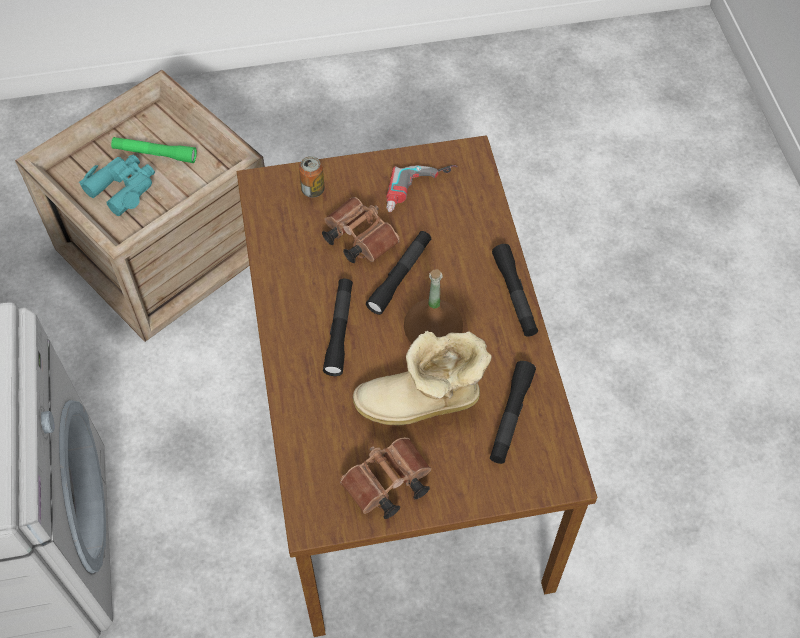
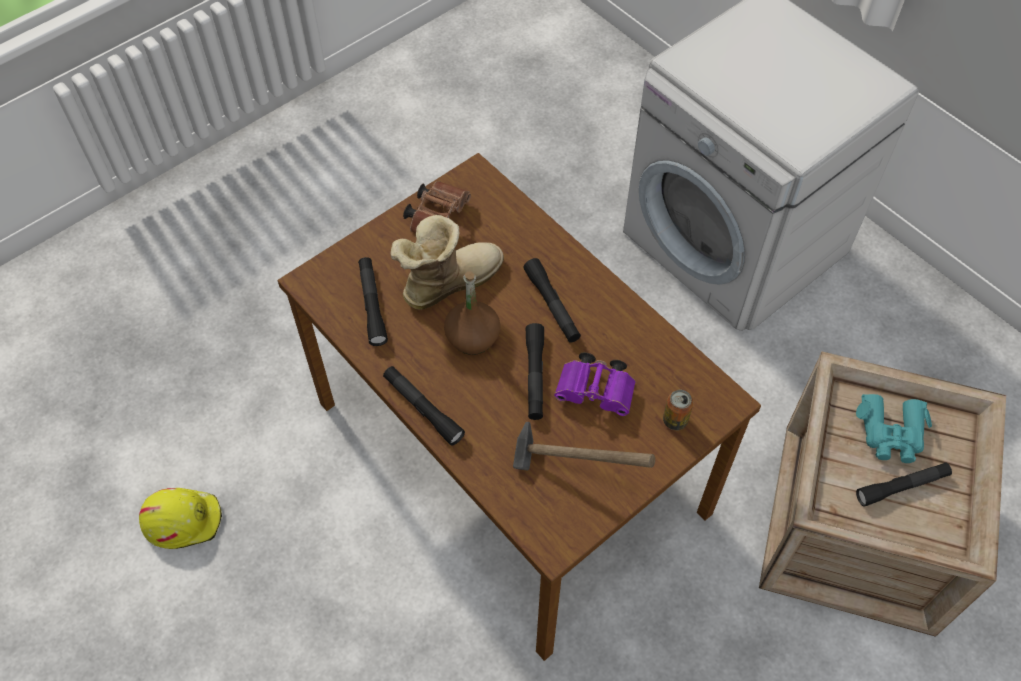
camera: 150 degrees right, 0 degrees up
(155, 154) = (902, 487): green flashlight -> black flashlight
(357, 238) = (597, 392): brown binoculars -> purple binoculars
(421, 192) = (573, 471): power drill -> hammer
(734, 538) = (182, 519): none -> yellow hard hat

